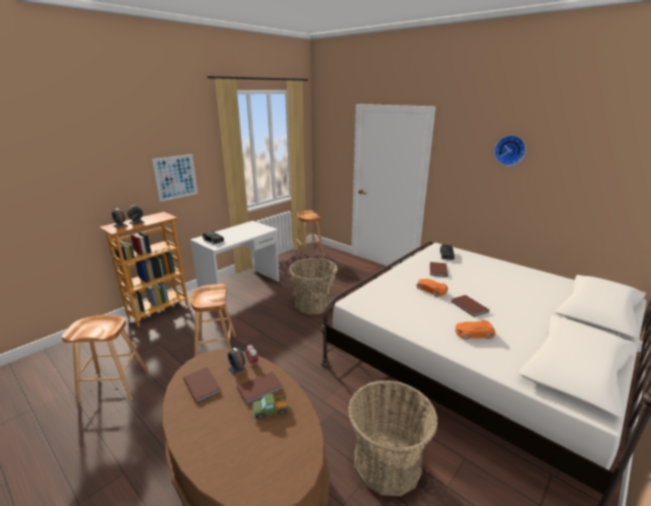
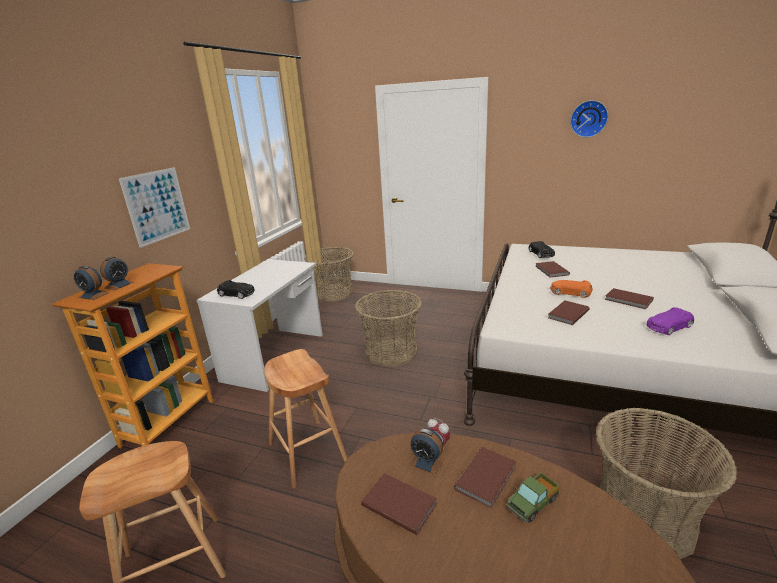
camera: 20 degrees left, 0 degrees up
(308, 253) = (333, 293): brown stool -> basket
(408, 305) = (567, 314): none -> brown book
(473, 334) = (668, 327): orange toy car -> purple toy car

